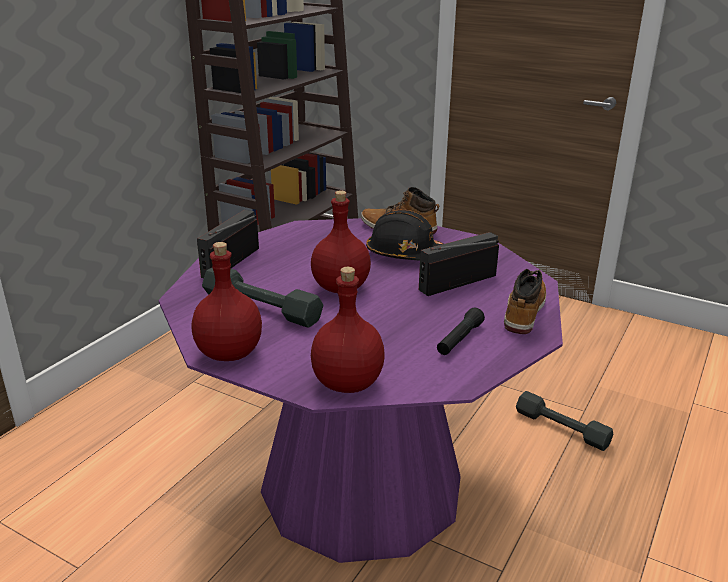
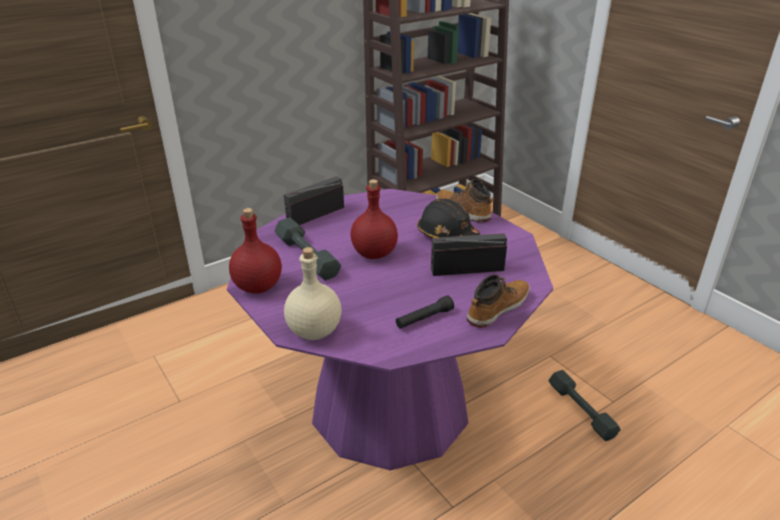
camera: 25 degrees right, 5 degrees up
(348, 382) = (315, 331): red bottle -> beige bottle

